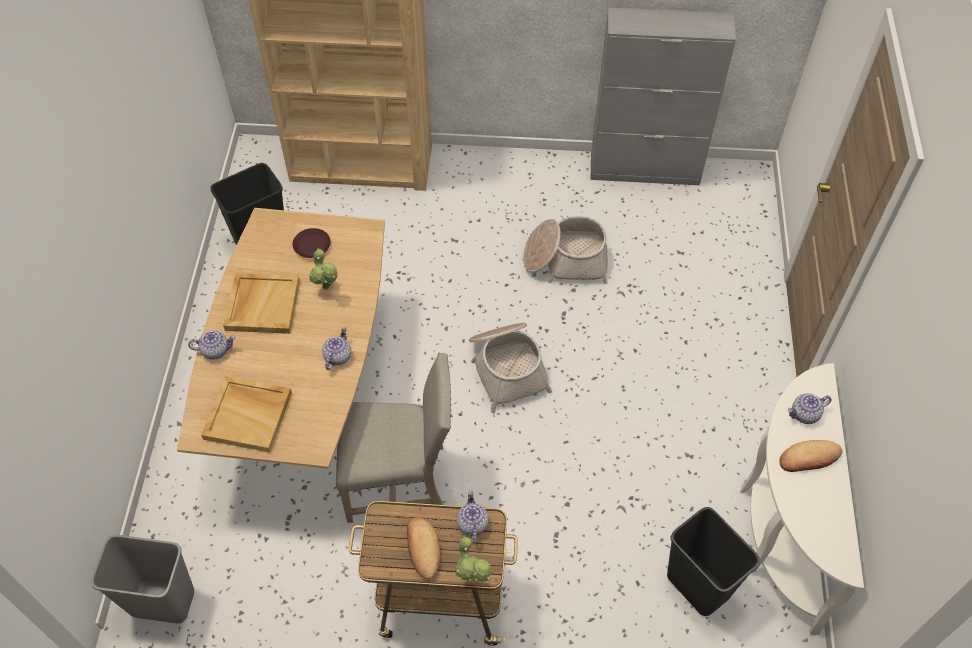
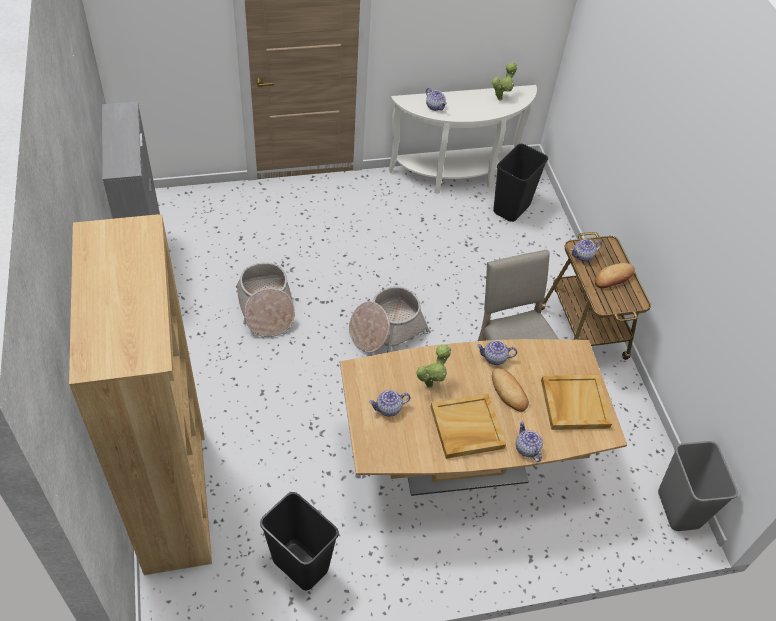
camera: 110 degrees left, 5 degrees down
(311, 246) = (388, 409): brown plate -> teapot
(472, 577) = (617, 250): potted plant -> potted plant (501, 98)
(809, 458) = (465, 104): bread -> bread (508, 392)

